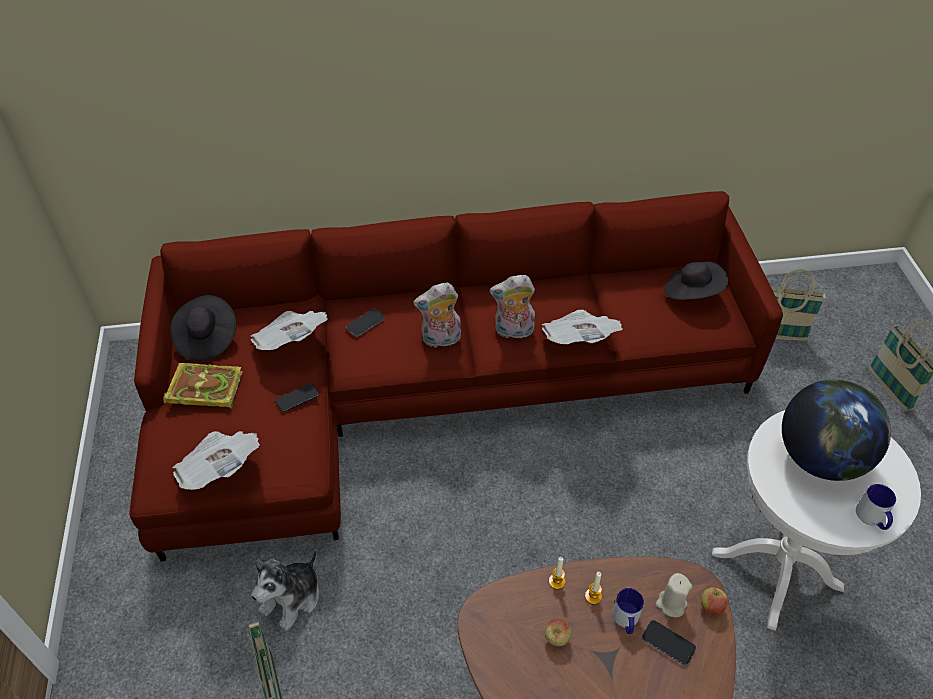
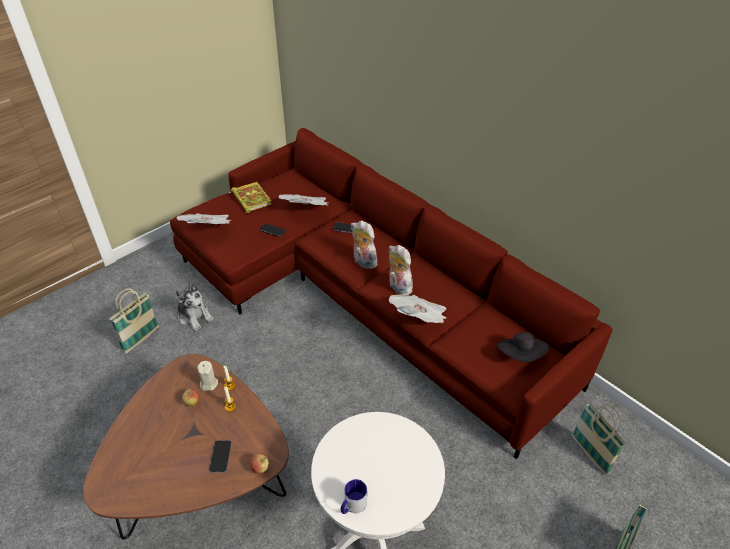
camera: 55 degrees right, 5 degrees down
(206, 338) = (283, 183): black hat -> none
(292, 598) = (195, 316): plush toy -> plush toy turned 135 degrees counterclockwise
(626, 620) = (224, 429): mug -> none
(671, 604) = (249, 447): beige candle -> beige candle (208, 383)
(820, 457) = (384, 456): globe -> none

